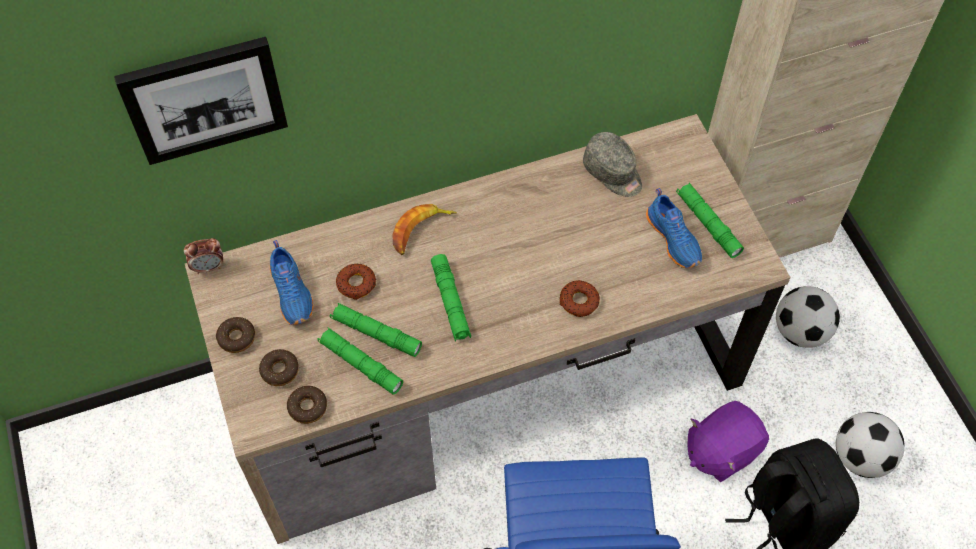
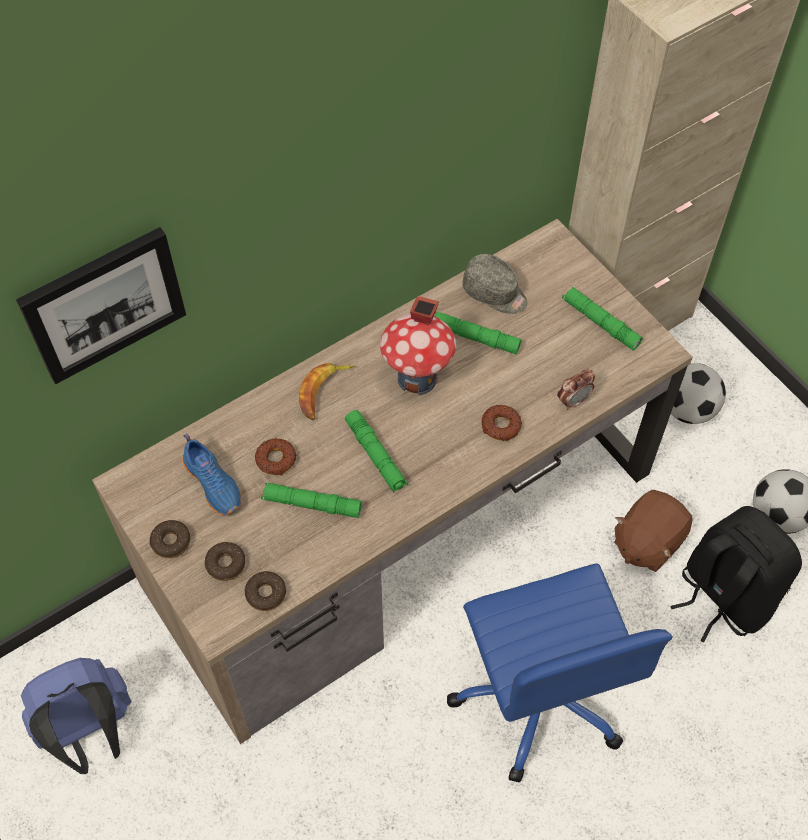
camera: 15 degrees left, 0 degrees up
(148, 497) = (90, 731): none -> blue backpack
(209, 267) = (119, 477): alarm clock -> alarm clock (573, 401)
(360, 364) = (306, 538): green flashlight -> green flashlight (475, 337)
(512, 238) = (417, 378): none -> toy house
(674, 239) = (573, 344): blue shoe -> none
(721, 450) = (647, 541): purple plush toy -> brown plush toy

